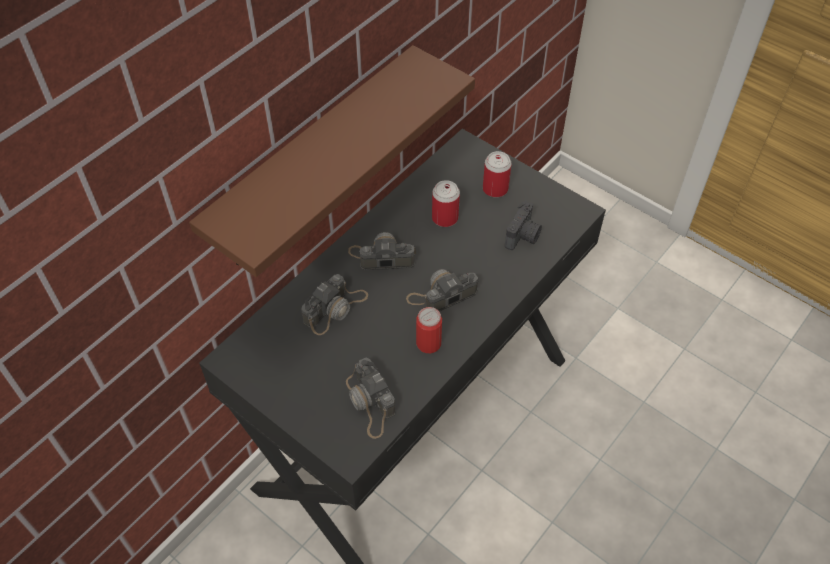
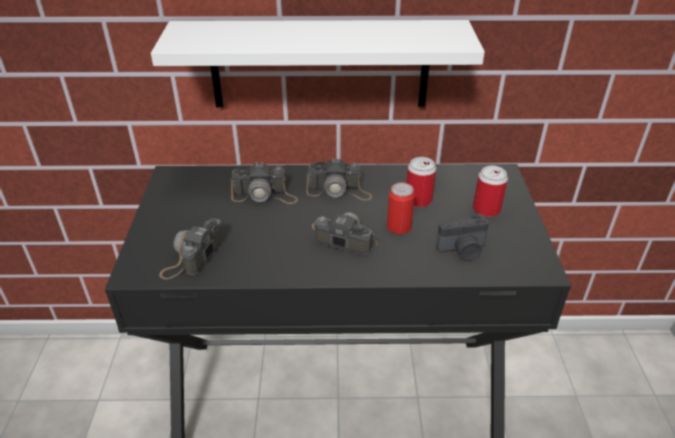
camera: 50 degrees right, 15 degrees down
(314, 161) = (320, 64): brown shelf -> white shelf
(382, 257) = (339, 191): camera -> camera turned 135 degrees clockwise
(428, 343) = (284, 256): can -> can (399, 227)

